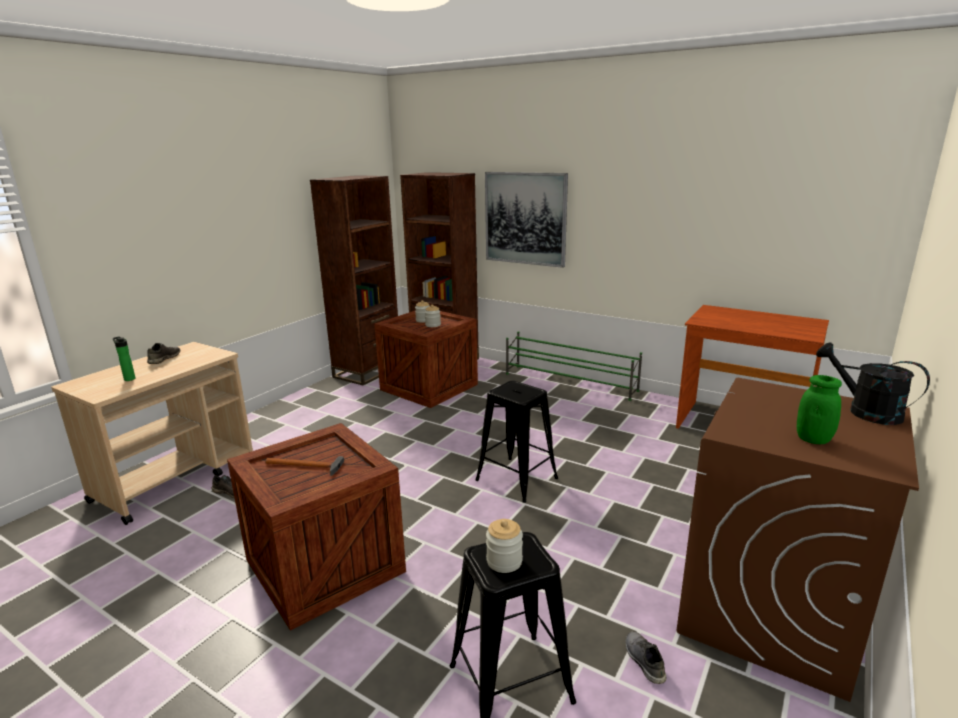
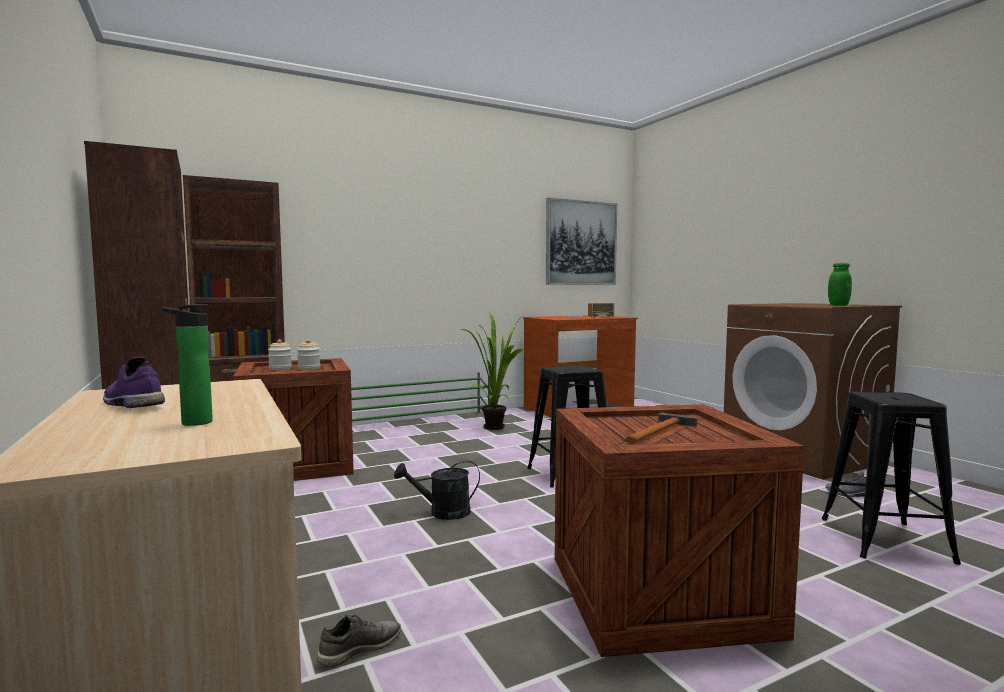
camera: 60 degrees left, 15 degrees down
(164, 359) = (132, 404): grey shoe -> purple shoe
(504, 561) = (898, 399): jar -> none
(525, 218) = (343, 247): picture -> picture (581, 243)
(606, 411) = (496, 426): none -> potted plant
(767, 322) = (586, 316): none -> radio
(865, 411) = (799, 303): black watering can -> black watering can (442, 513)

